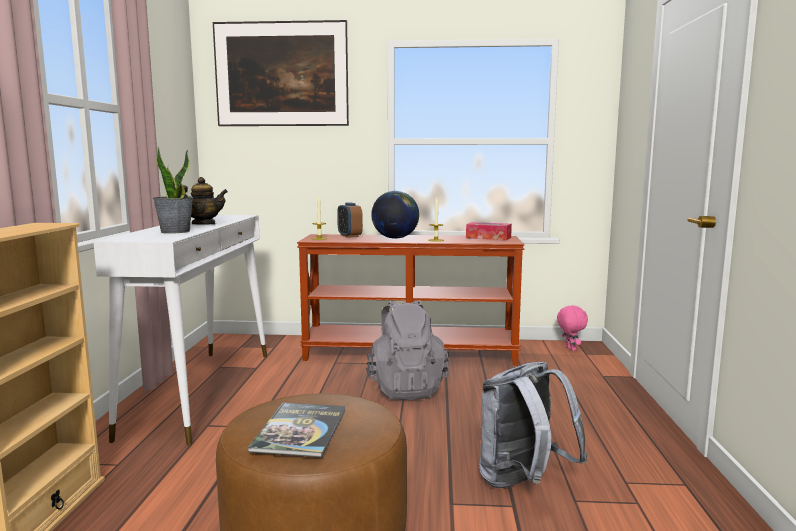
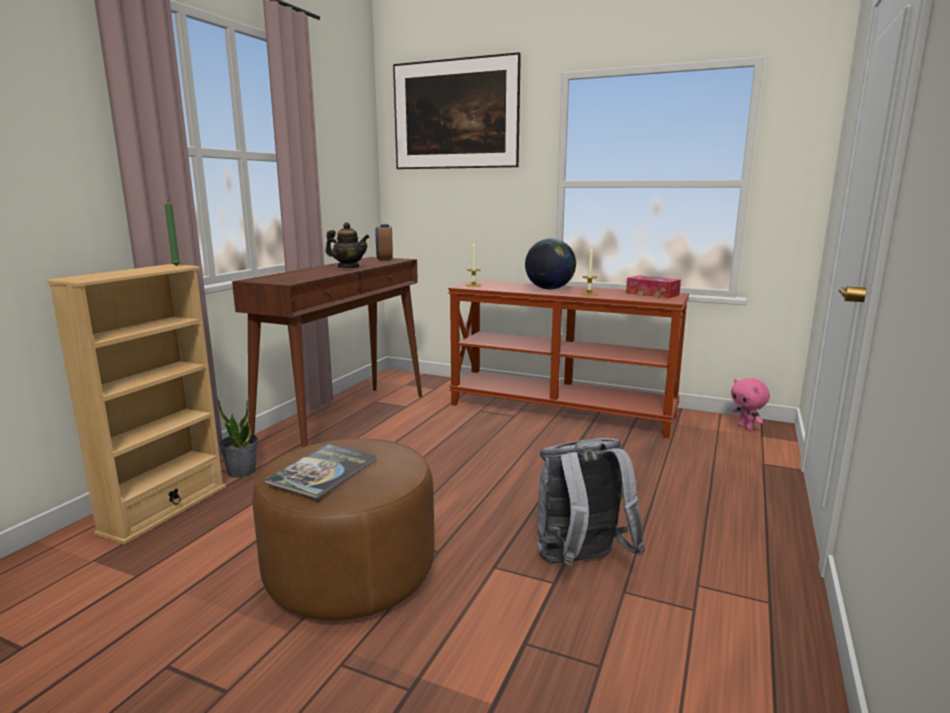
camera: 20 degrees right, 5 degrees up
(52, 223) = (177, 265): none -> green candle
(175, 231) = (311, 274): potted plant -> potted plant (241, 471)
(202, 391) = (346, 422): white console table -> brown console table
(349, 236) = (507, 284): alarm clock -> alarm clock (385, 259)
(406, 389) = (530, 446): grey backpack -> none
(570, 349) = (746, 428): pink plush toy -> pink plush toy turned 150 degrees clockwise

